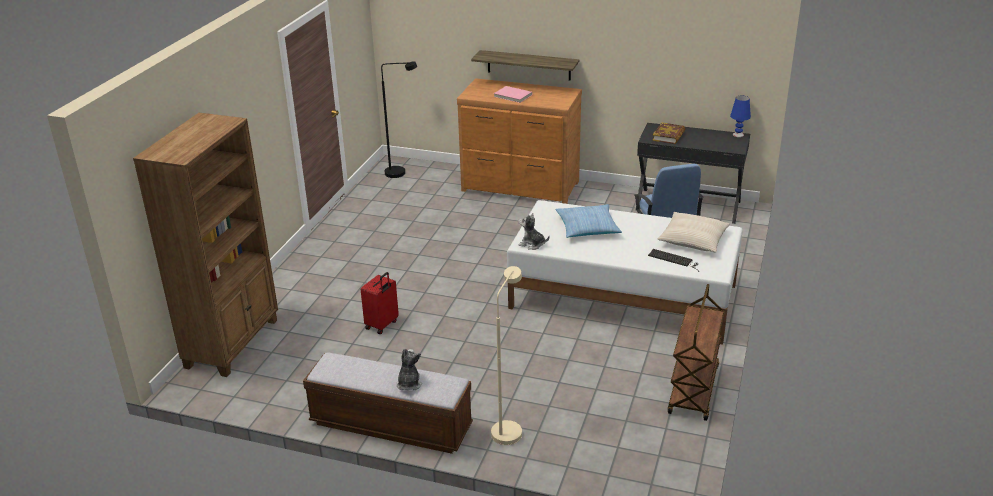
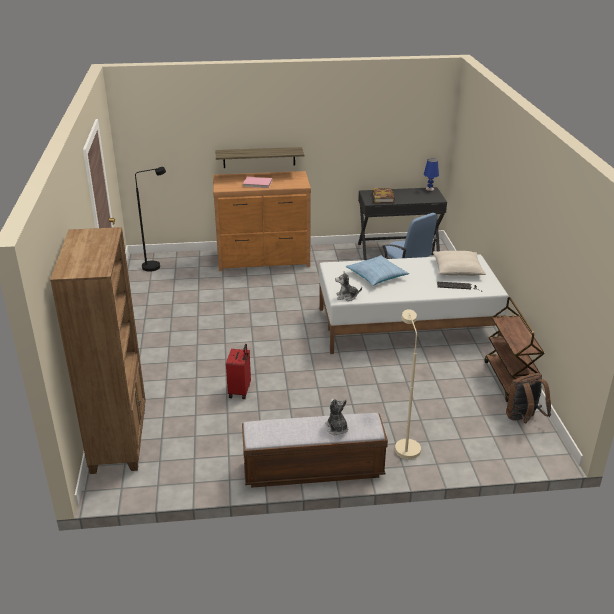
camera: 25 degrees left, 0 degrees up
(672, 439) = (523, 419): none -> brown backpack

